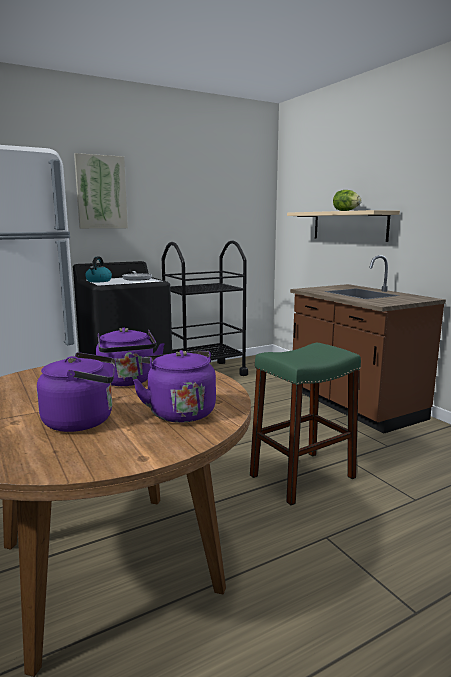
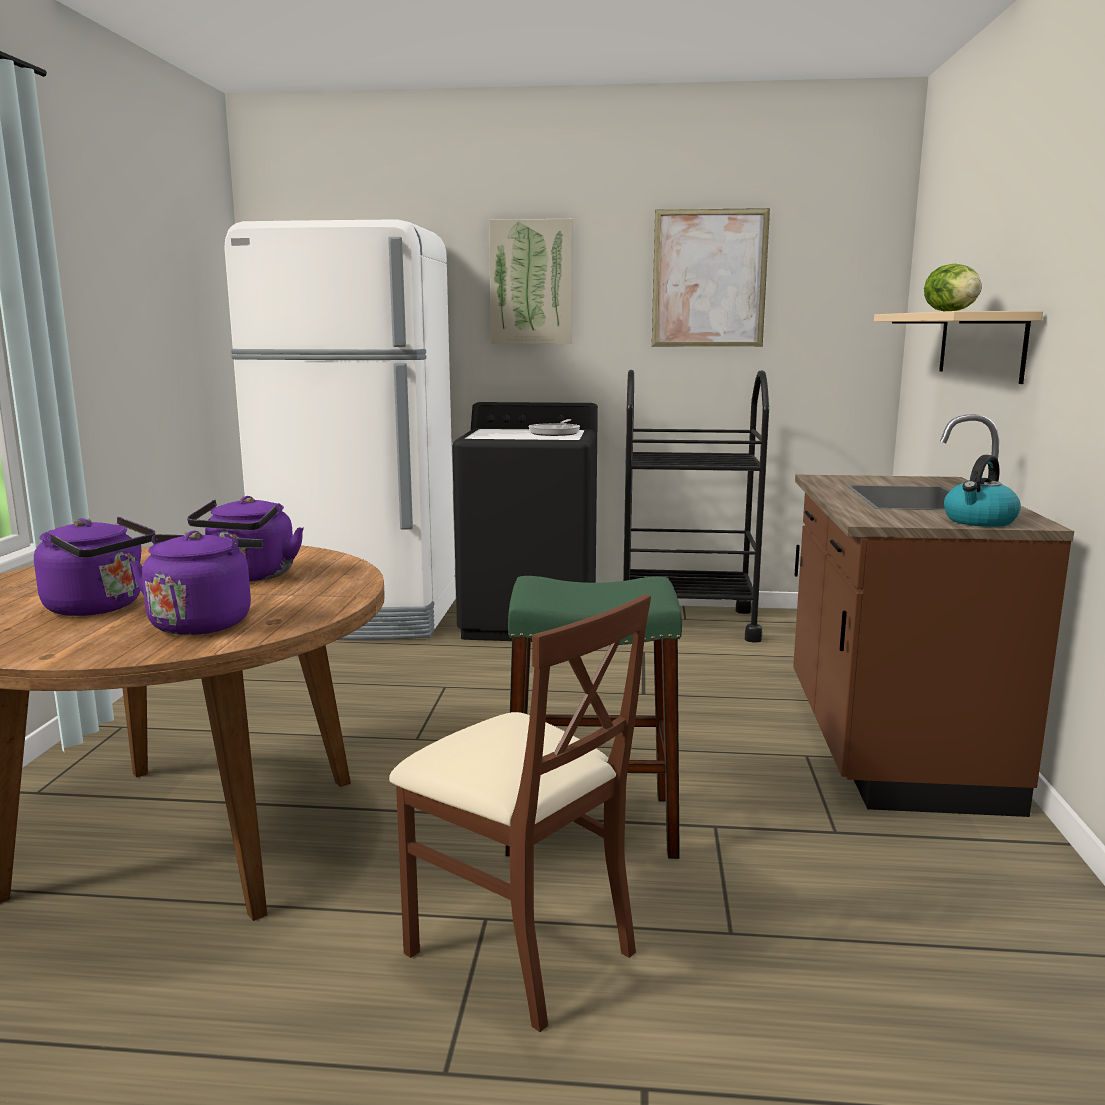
camera: 35 degrees right, 0 degrees up
(99, 281) = (488, 432): kettle -> kettle (979, 521)
(194, 193) = (709, 279): none -> picture
(359, 543) = (520, 948): none -> brown chair

